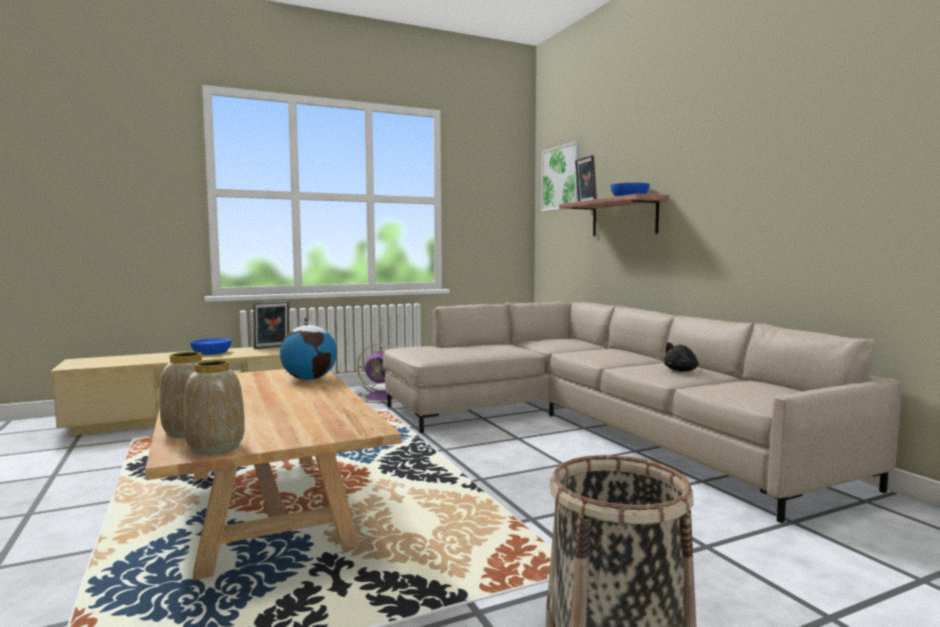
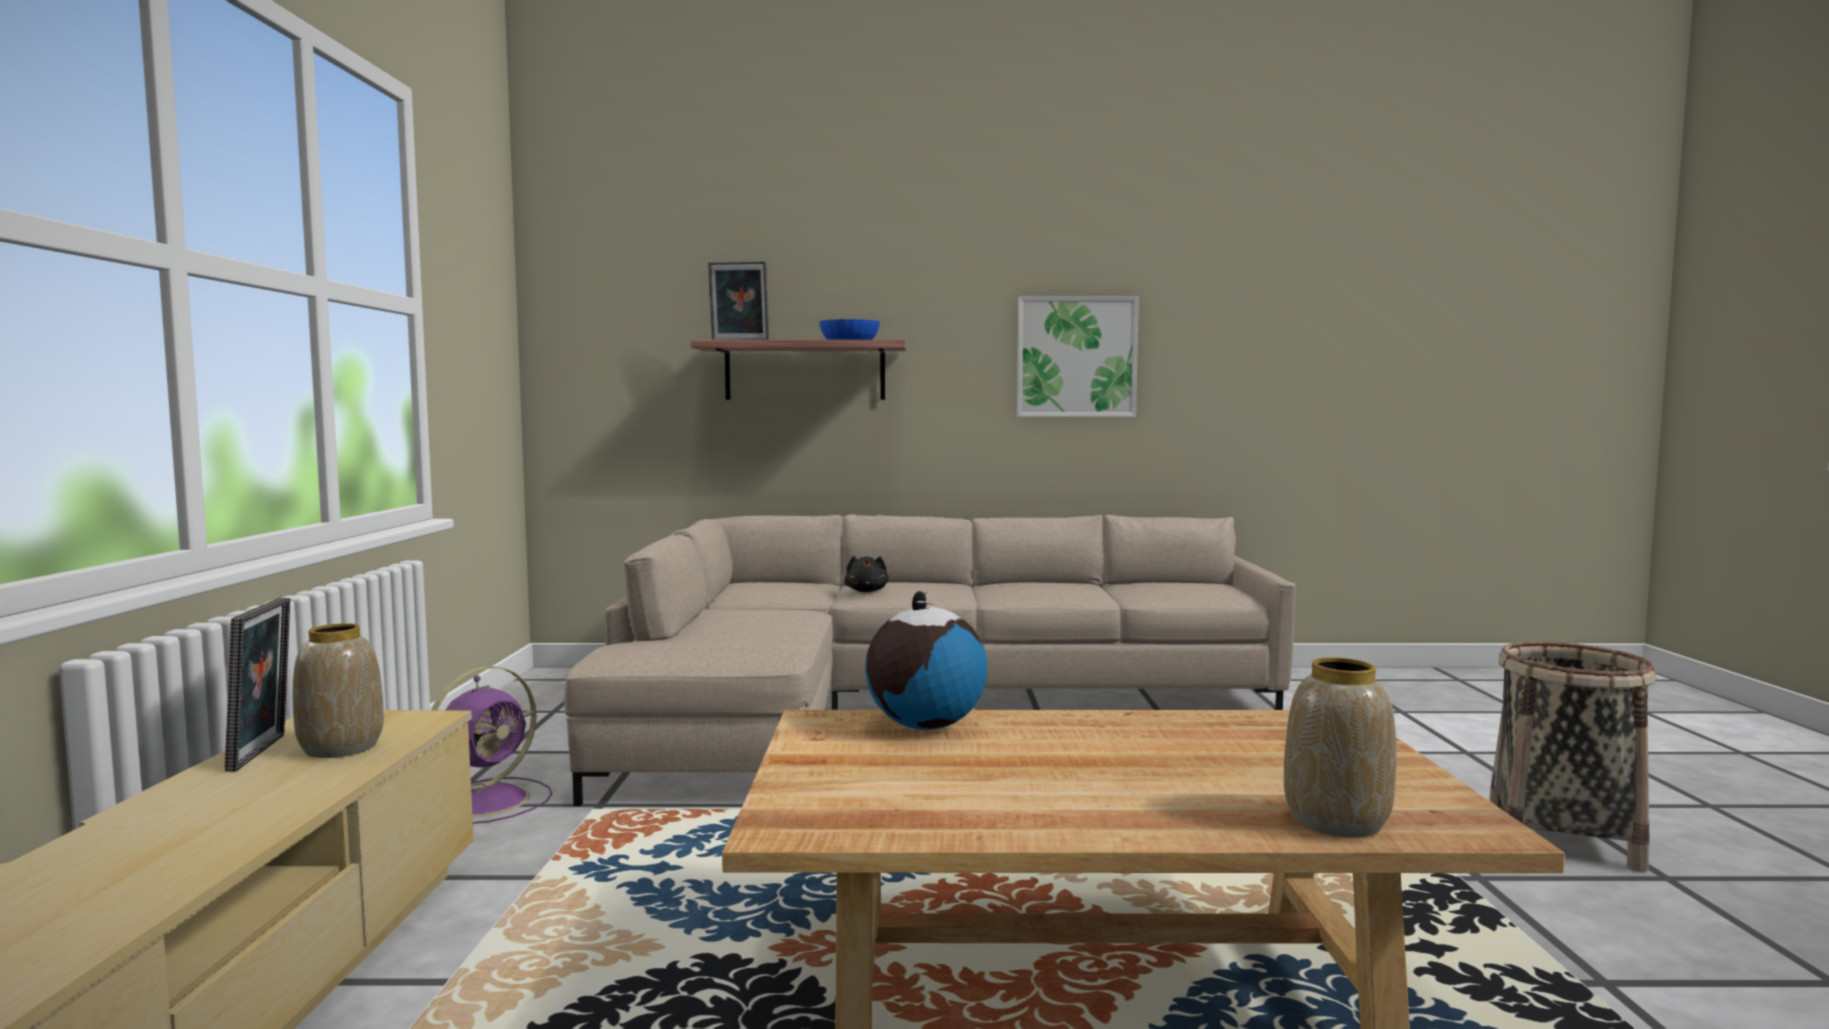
camera: 65 degrees left, 0 degrees up
(212, 352) = (154, 825): blue bowl -> none
(216, 447) = (1438, 804): vase -> vase (340, 748)
(561, 178) = (619, 286): picture -> picture (1076, 357)
(682, 371) = (1063, 588): black plush toy -> black plush toy (866, 591)

